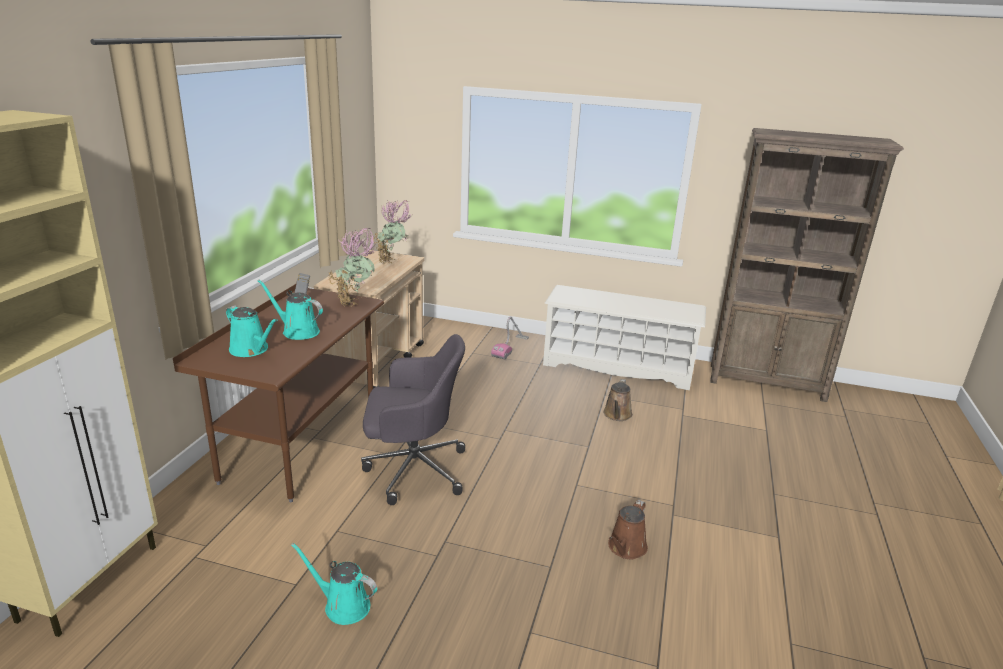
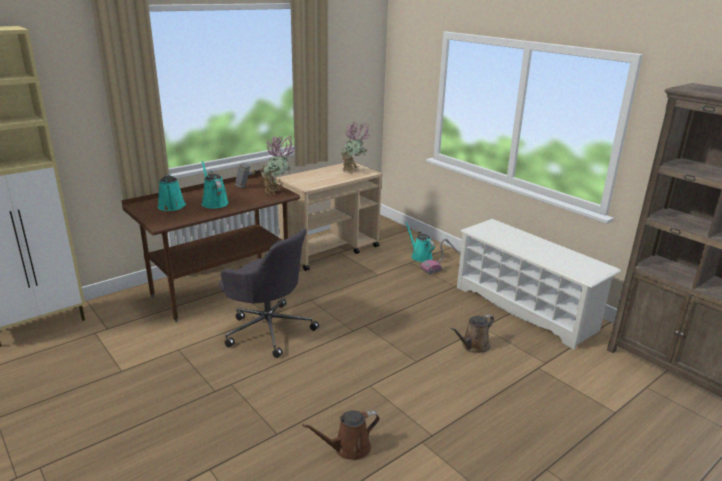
camera: 35 degrees right, 0 degrees up
(343, 605) = (129, 395): turquoise watering can -> turquoise watering can (420, 256)

